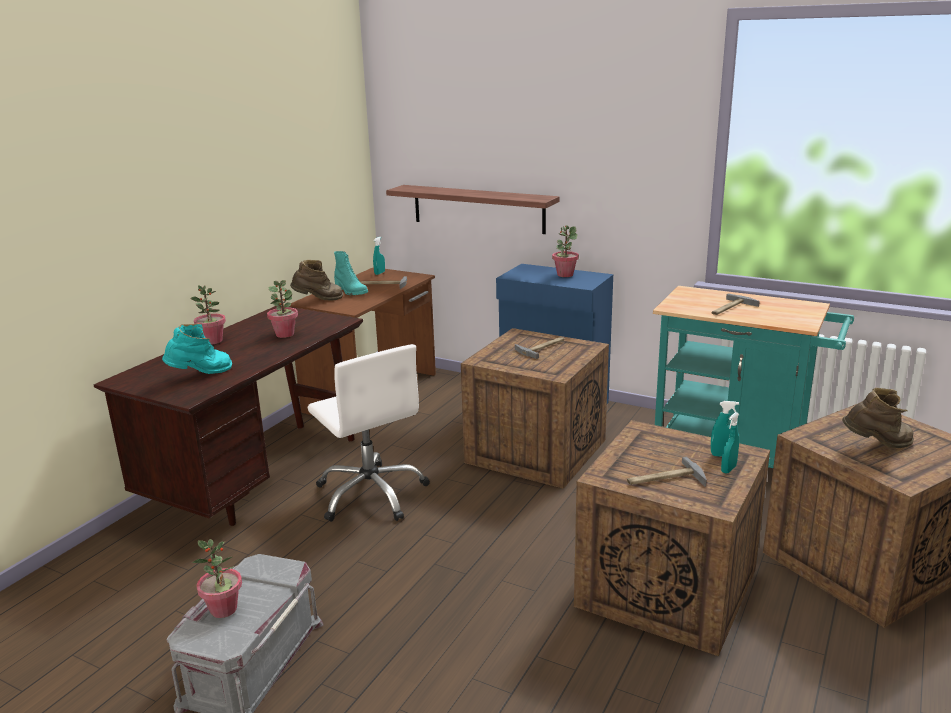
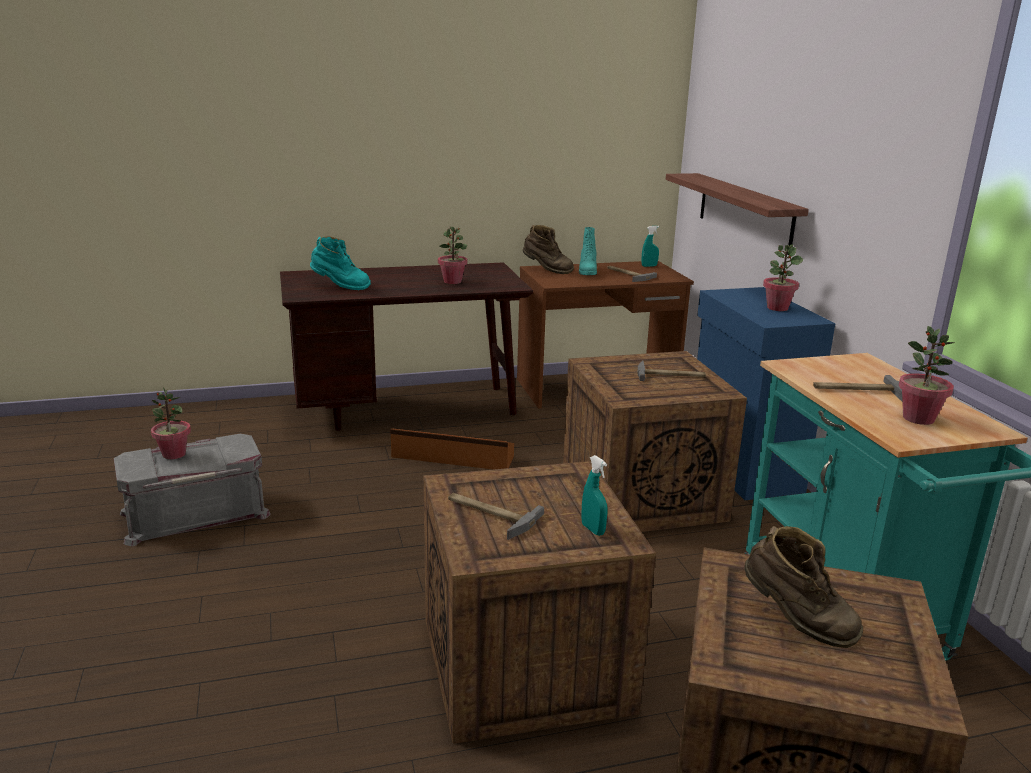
camera: 45 degrees right, 0 degrees up
(213, 341) = (400, 270): potted plant -> potted plant (918, 418)
(371, 494) = (452, 457): white office chair -> brown storage box
(728, 469) = (565, 541): turquoise spray bottle -> none

